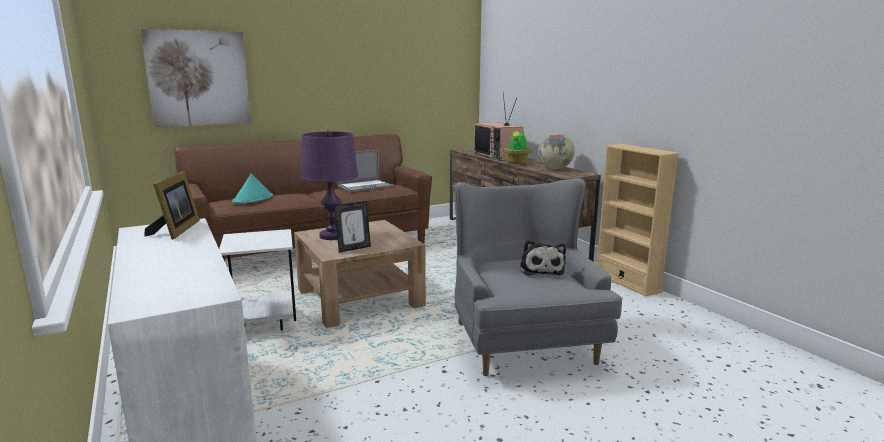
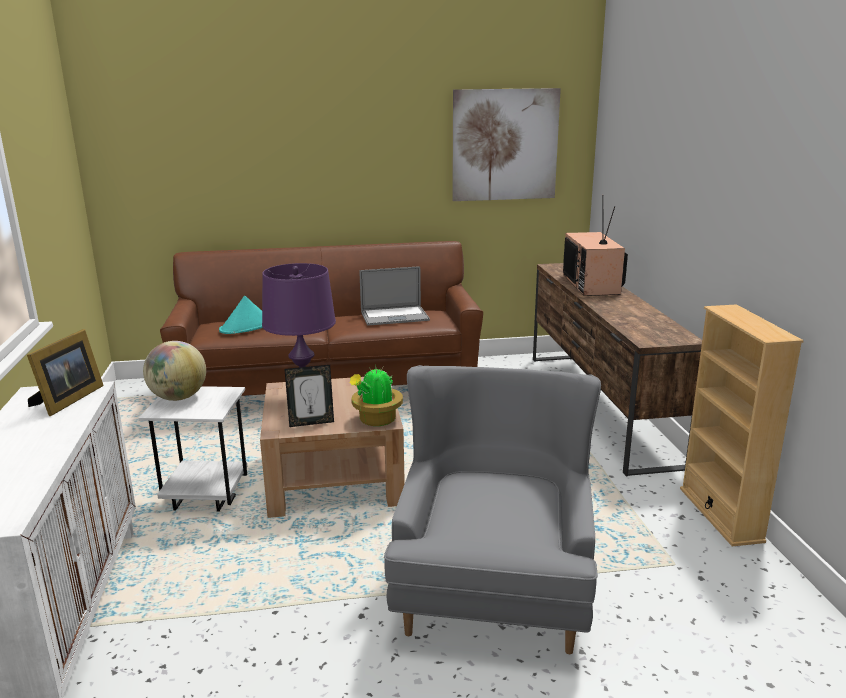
camera: 20 degrees right, 5 degrees up
(198, 78) = (203, 170): picture -> picture (505, 145)
(517, 163) = (604, 303): potted plant -> potted plant (376, 420)
(541, 269) = (519, 501): plush toy -> none
(555, 169) = (647, 323): globe -> globe (178, 397)

